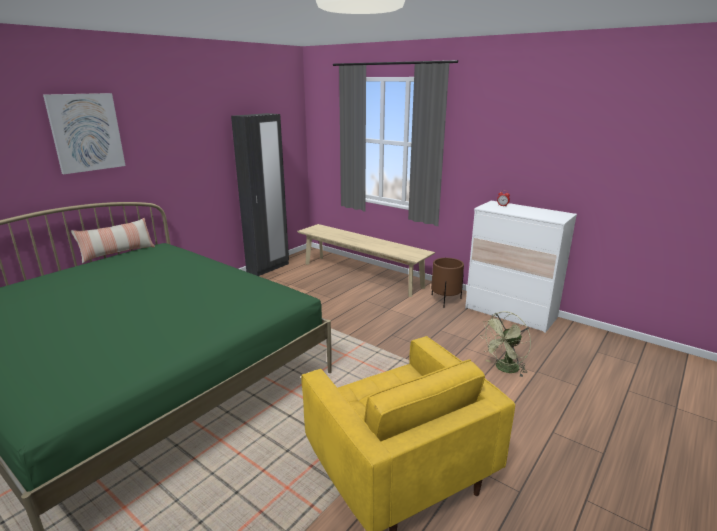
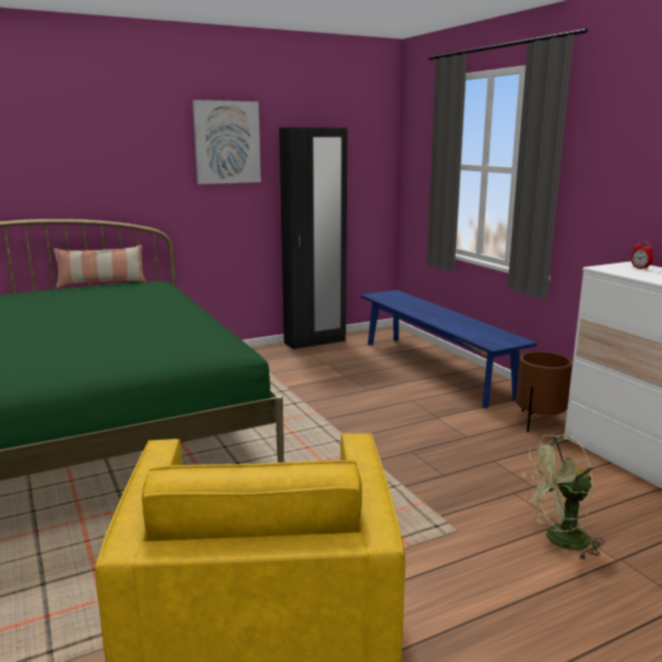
camera: 25 degrees right, 5 degrees down
(86, 132) = (85, 135): picture -> picture (227, 142)
(361, 275) = (434, 368): beige bench -> blue bench

